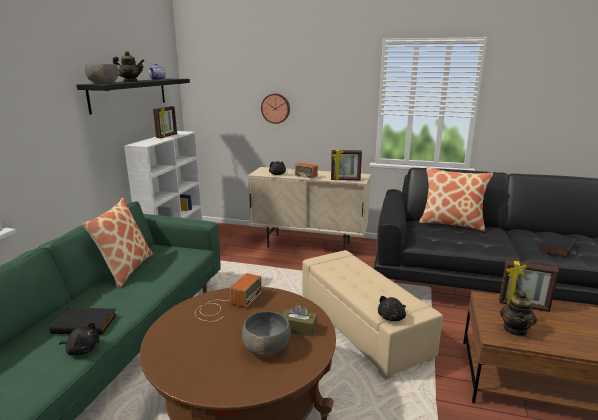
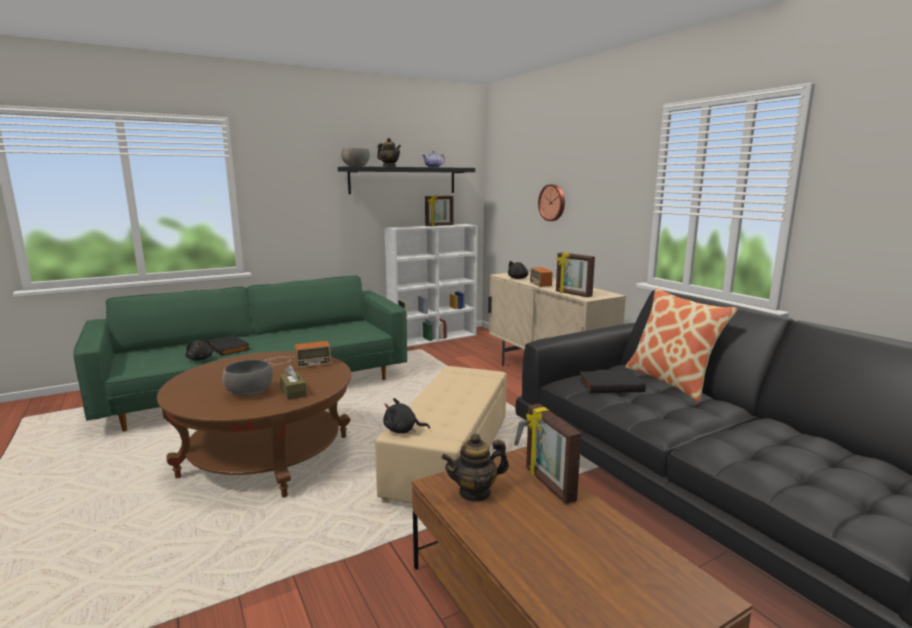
camera: 45 degrees right, 5 degrees down
(125, 269) = (313, 329): pillow -> none
(555, 247) = (772, 455): black book -> black book (611, 385)

